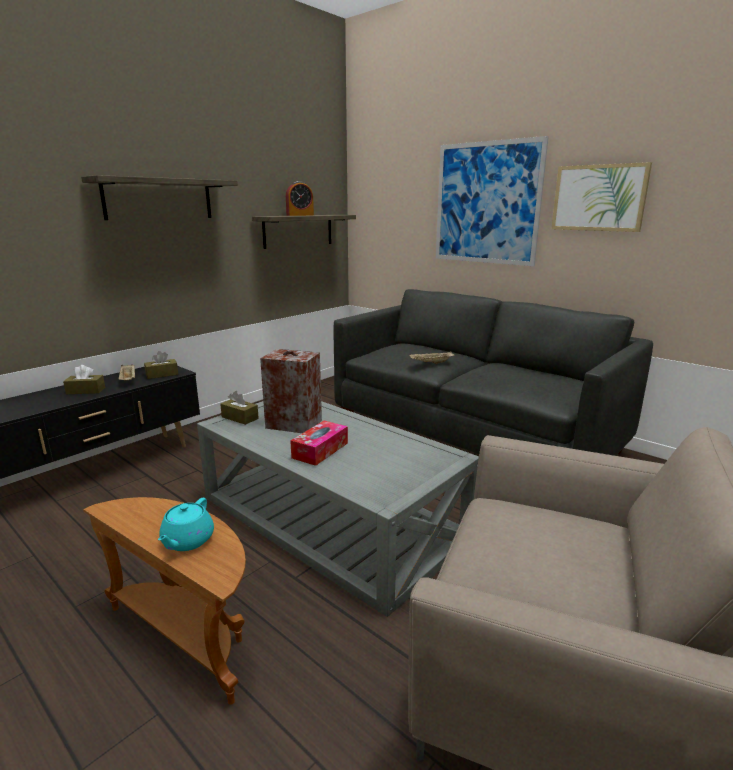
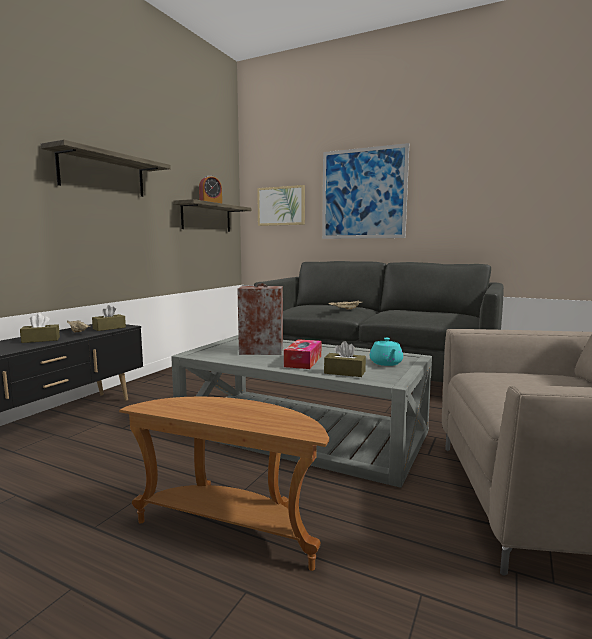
camera: 15 degrees left, 10 degrees down
(187, 541) = (250, 416): turquoise teapot -> turquoise teapot (386, 363)
(240, 418) = (209, 350): brown tissue box -> brown tissue box (344, 372)
(599, 198) = (451, 185): picture -> picture (281, 206)

